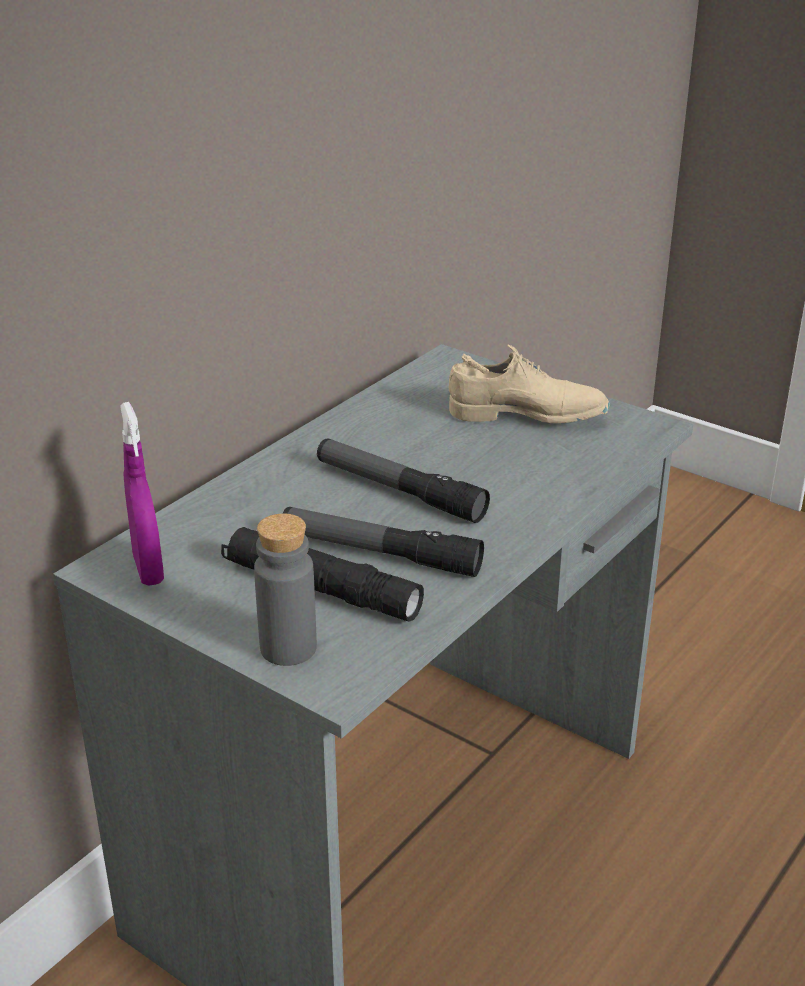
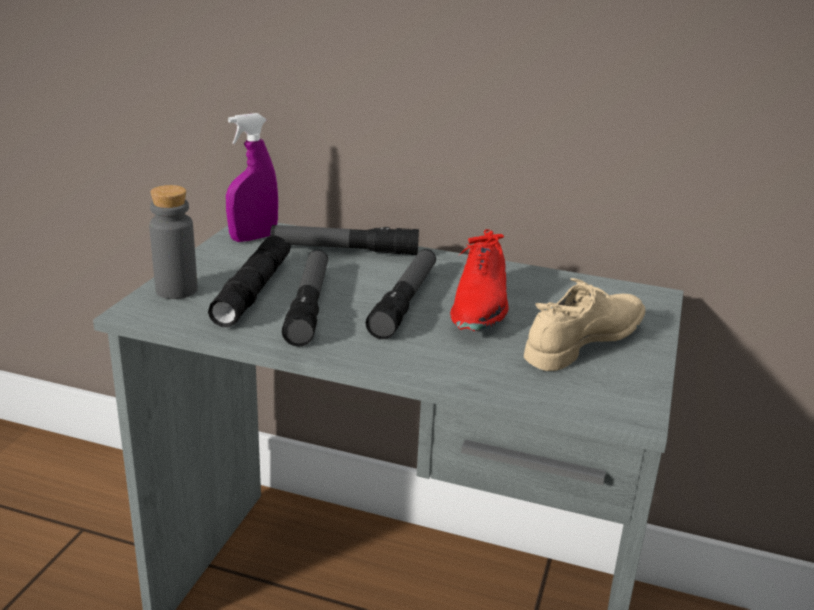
camera: 70 degrees right, 5 degrees down
(235, 506) = (344, 250): none -> flashlight
(437, 452) = (480, 309): none -> red shoe
(527, 416) = (584, 343): beige shoe -> beige shoe turned 120 degrees counterclockwise

